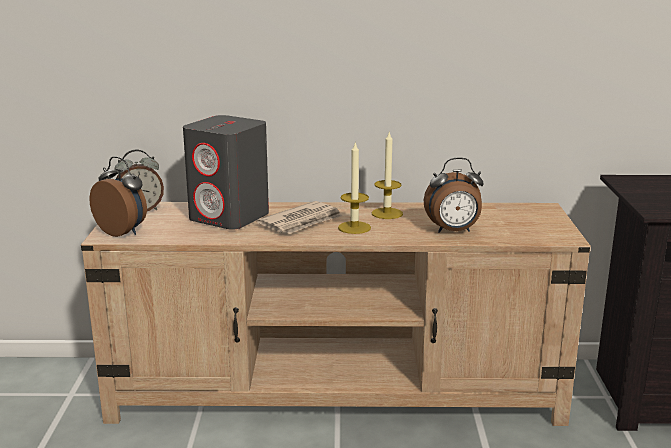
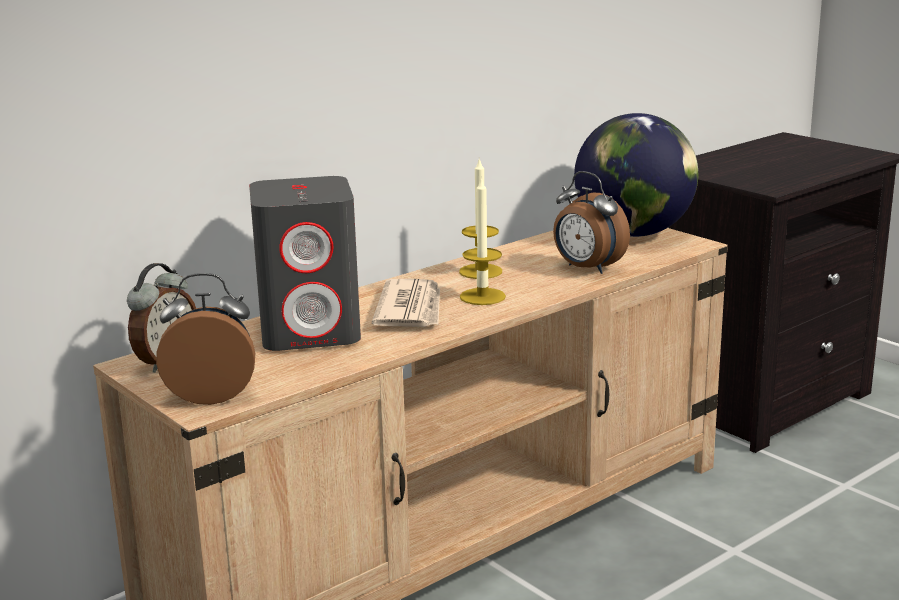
camera: 40 degrees left, 0 degrees up
(453, 231) = (587, 269): alarm clock -> alarm clock turned 90 degrees clockwise
(538, 219) = (634, 233): none -> globe

